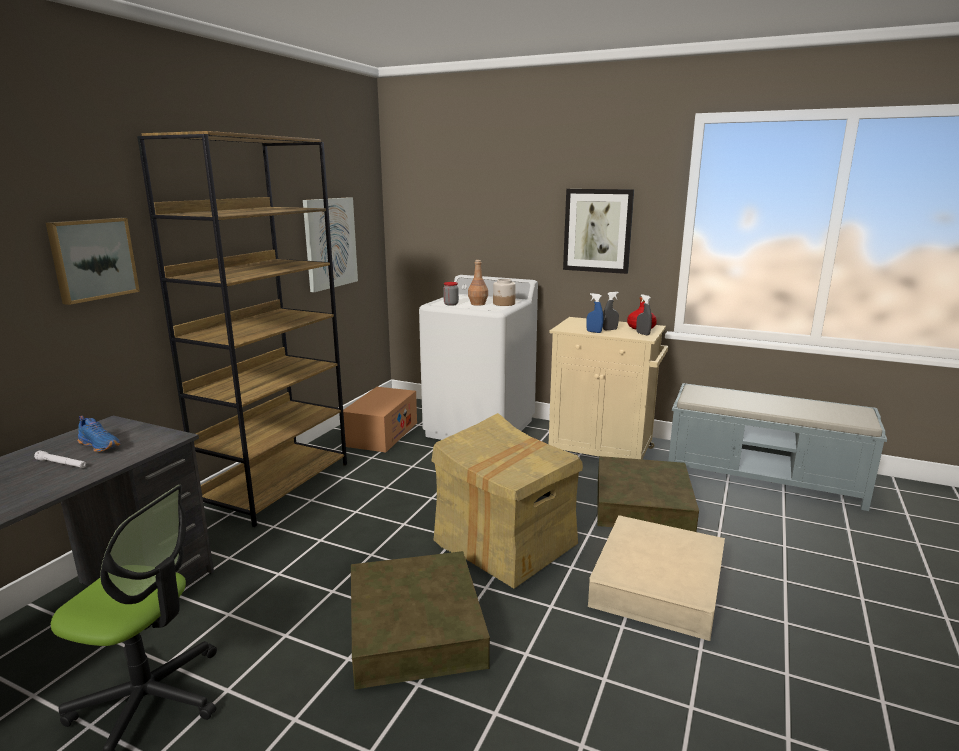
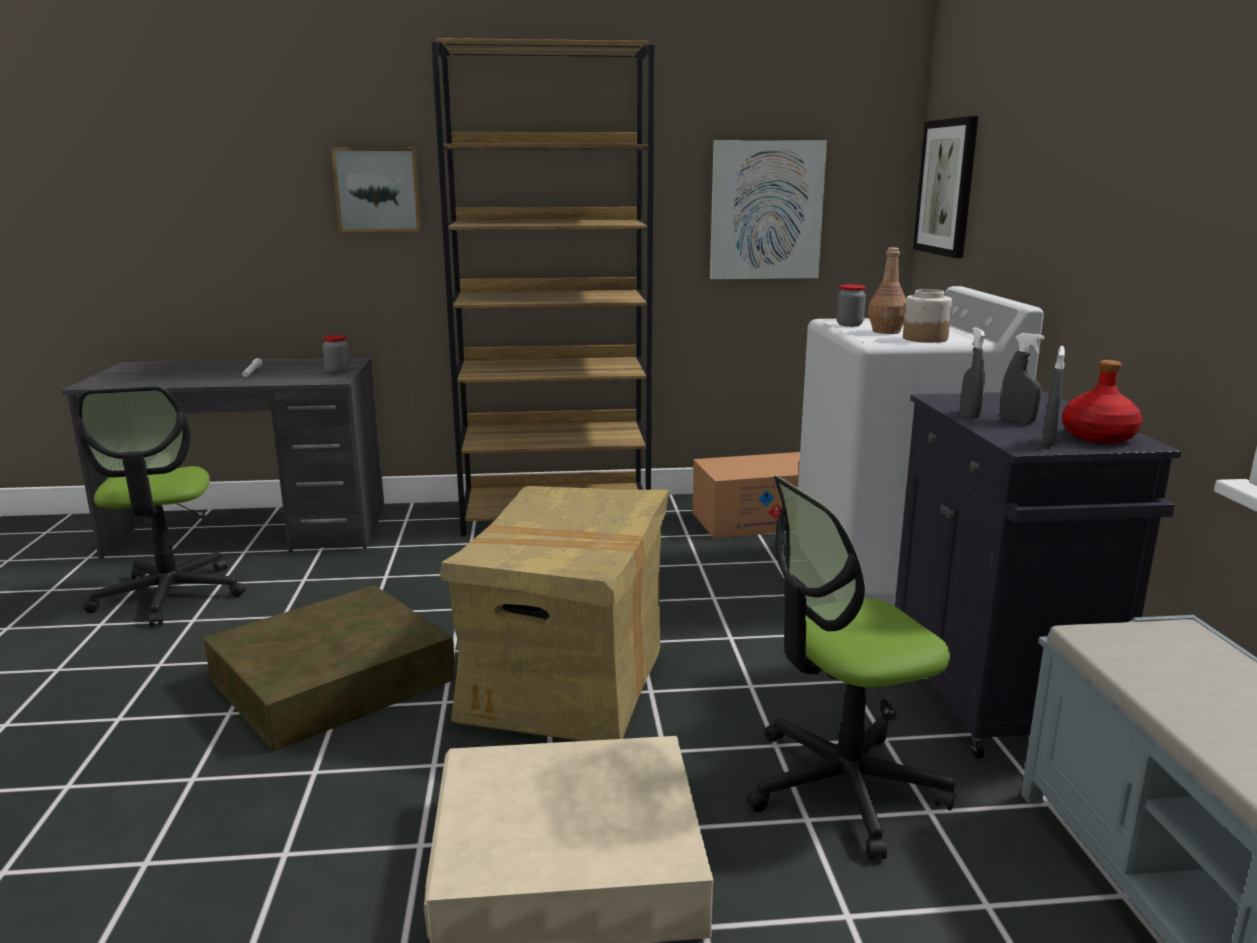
camera: 60 degrees right, 0 degrees up
(101, 445) = (298, 370): blue shoe -> none
(144, 432) = (338, 371): none -> jar
(594, 332) = (969, 415): blue spray bottle -> grey spray bottle
(597, 230) = (1154, 202): picture -> picture (947, 187)
(602, 452) = (995, 697): beige cabinet -> black cabinet
(642, 504) = (842, 787): brown storage box -> office chair

